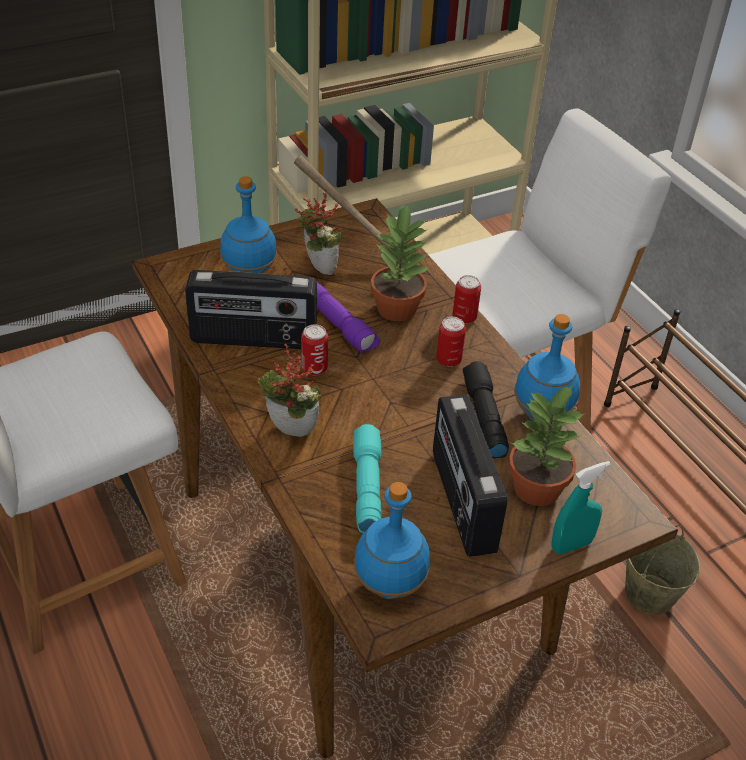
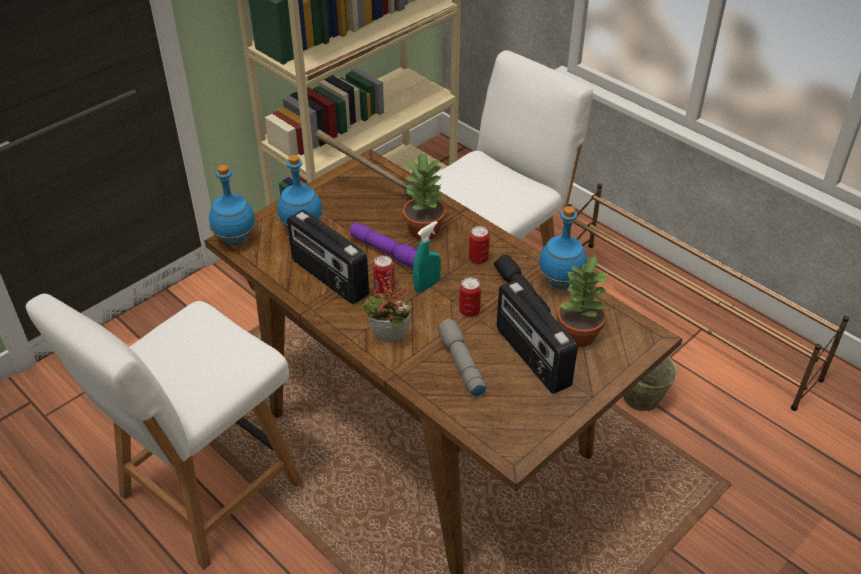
camera: 15 degrees left, 0 degrees up
(253, 339) = (329, 278): radio -> radio turned 60 degrees clockwise
(317, 268) = (351, 213): potted plant -> none
(366, 485) = (460, 363): turquoise flashlight -> grey flashlight
(388, 586) = (508, 429): blue bottle -> blue bottle (235, 240)
(464, 317) = (475, 225): can -> can (469, 311)
(571, 545) = (618, 367): turquoise spray bottle -> turquoise spray bottle (427, 285)

